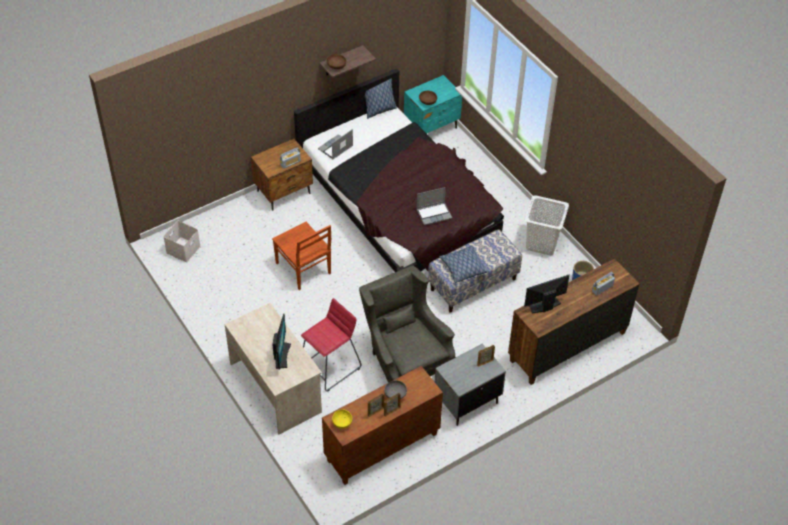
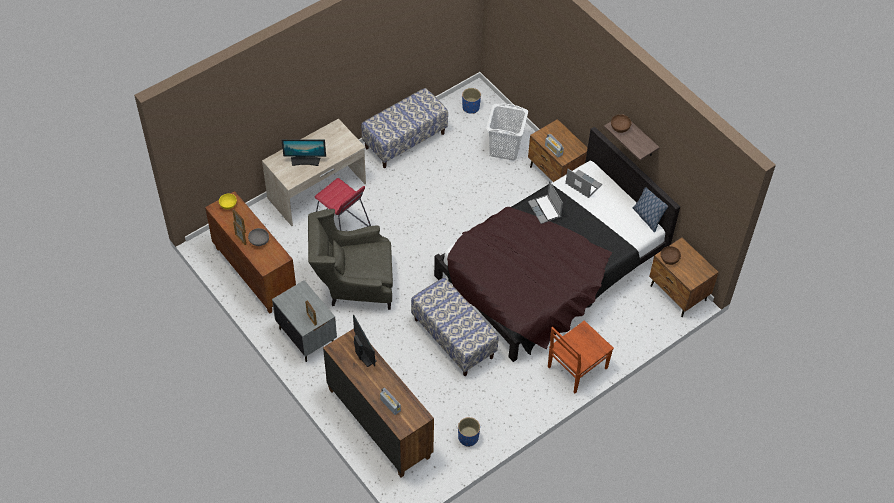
camera: 85 degrees right, 5 degrees up
(183, 249) = (471, 107): white storage box -> blue planter
(217, 307) = (405, 140): none -> bench
(304, 269) = (457, 198): brown chair -> brown chair (576, 368)
(405, 360) = (353, 285): grey armchair -> grey armchair turned 150 degrees counterclockwise
(432, 127) = (678, 293): turquoise nightstand -> brown nightstand
(434, 214) = (499, 270): laptop -> laptop (545, 210)
(463, 268) = (439, 305): pillow -> none
(541, 243) = (519, 400): white laundry basket -> white laundry basket (505, 148)

